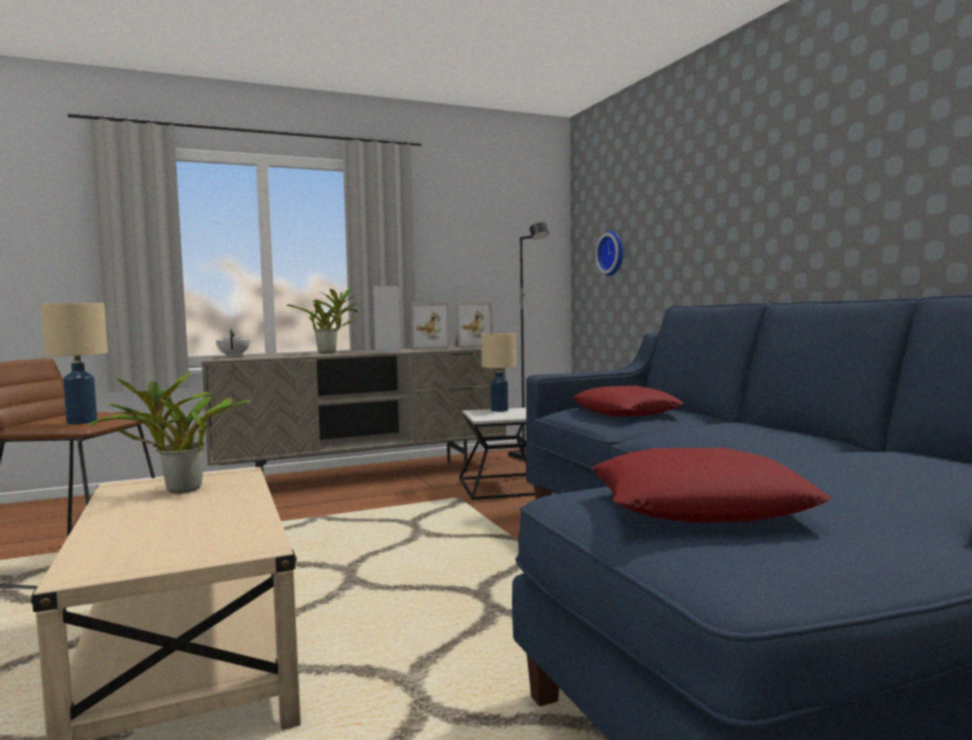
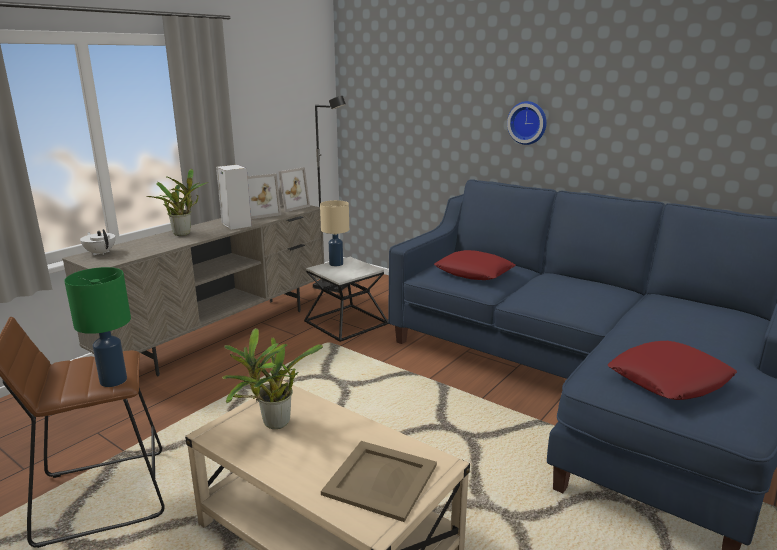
camera: 30 degrees left, 15 degrees up
(81, 422) = (113, 381): beige table lamp -> green table lamp
(172, 542) = (380, 478): none -> beige tray
(613, 253) = (388, 118): wall clock -> wall clock (528, 122)

